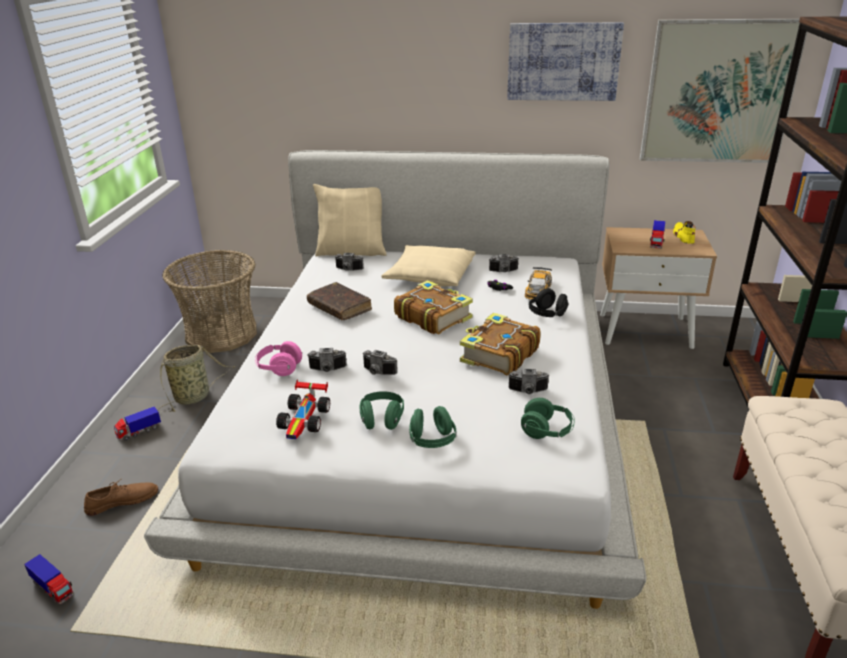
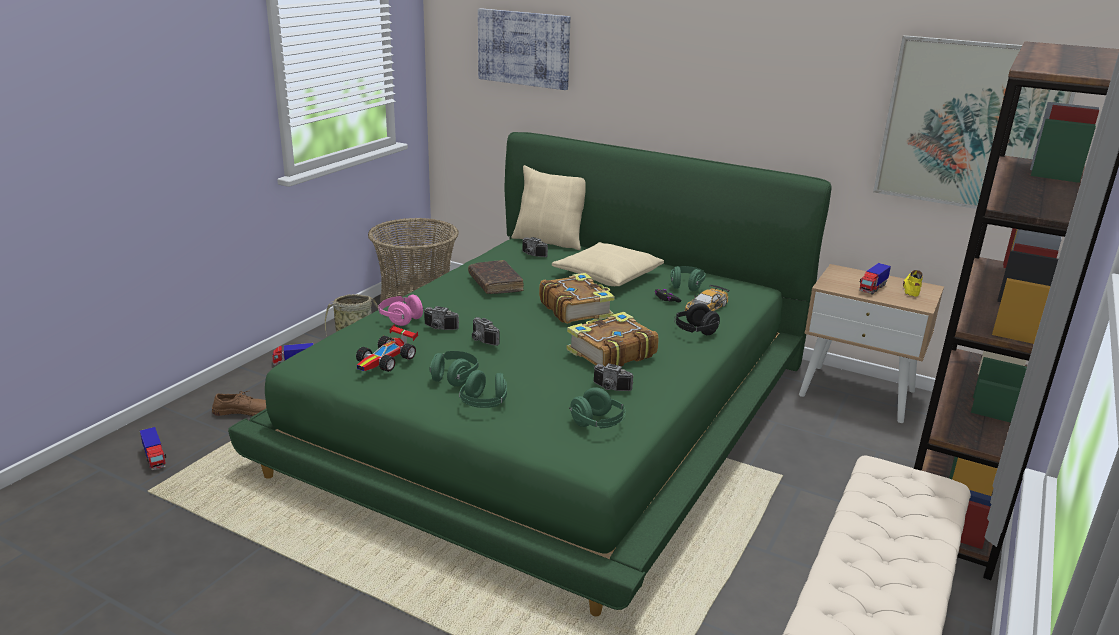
camera: 20 degrees right, 5 degrees down
(425, 413) = (556, 411): white bed -> green bed
(504, 271) = (686, 286): camera -> green headphones
(563, 61) = (795, 71): picture -> picture (524, 48)

